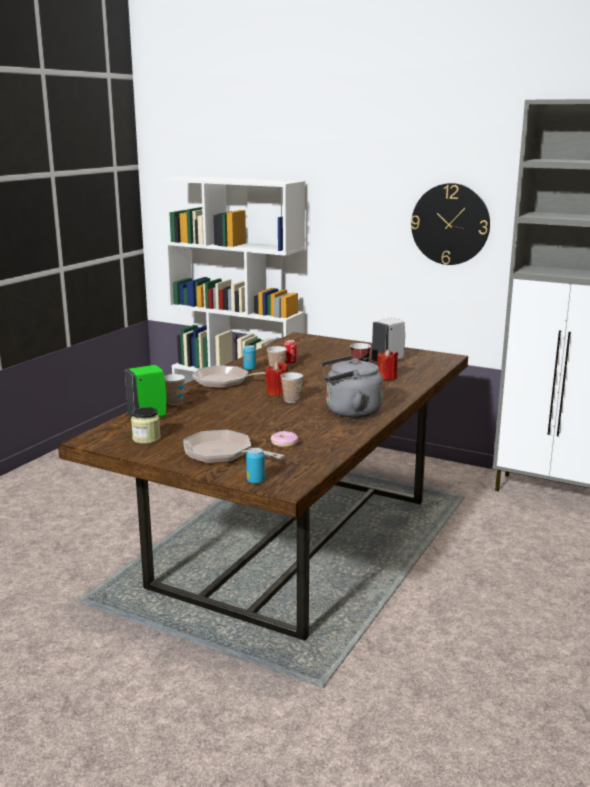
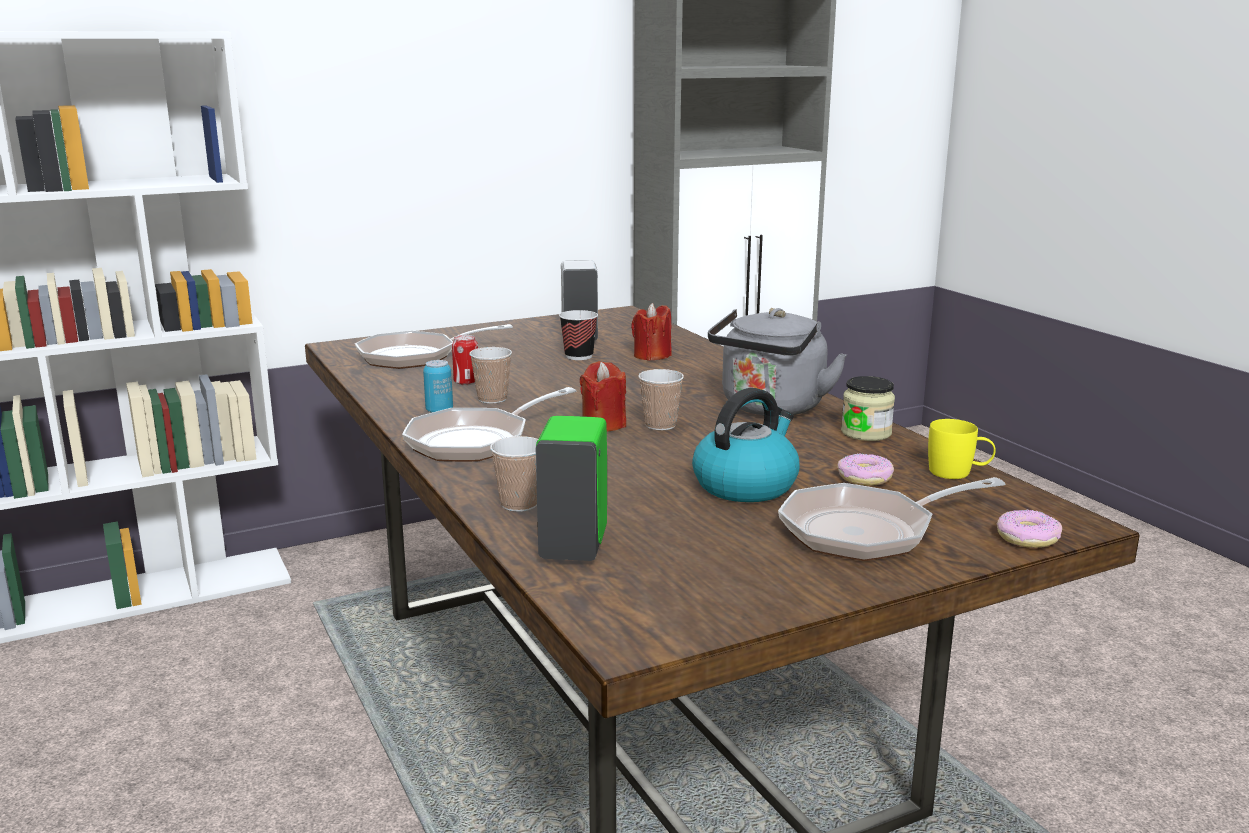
camera: 55 degrees left, 0 degrees up
(146, 438) = (700, 576): jar -> jar (866, 433)
(243, 427) = (746, 485): none -> kettle
(255, 481) = (1026, 538): can -> donut
(307, 348) = (415, 356): none -> frying pan
(319, 458) = (958, 473): none -> yellow mug
(450, 224) = (516, 99): wall clock -> none

